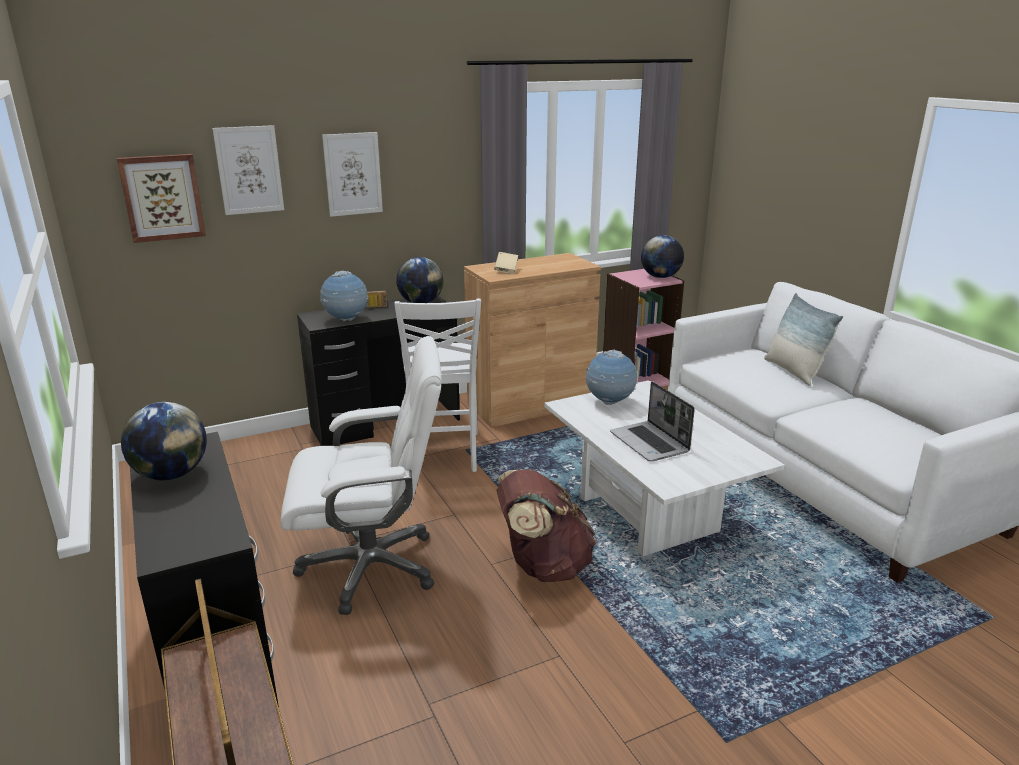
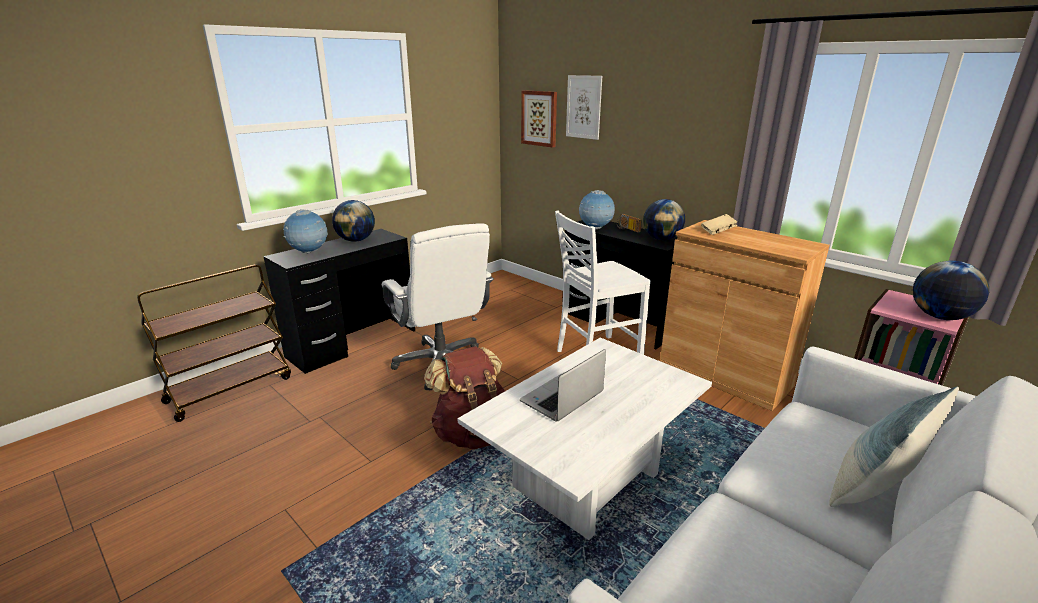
camera: 70 degrees right, 0 degrees up
(353, 174) = (647, 120): picture -> none
(609, 402) = (631, 367): globe -> globe (309, 253)

